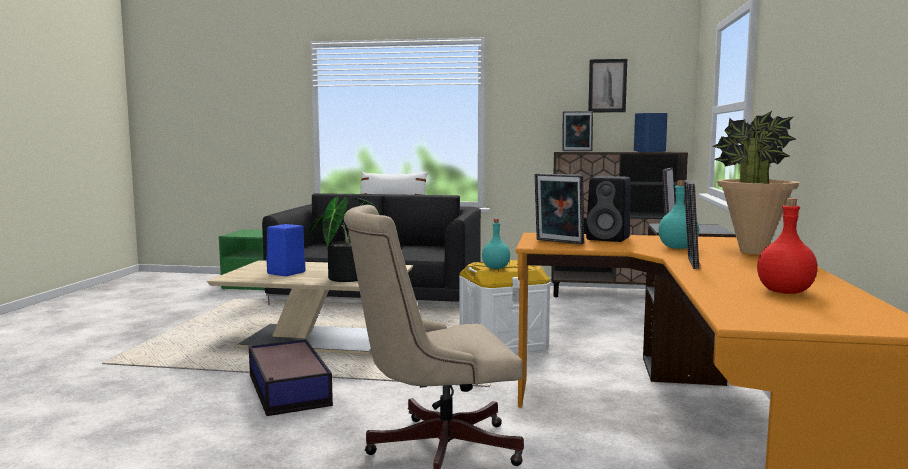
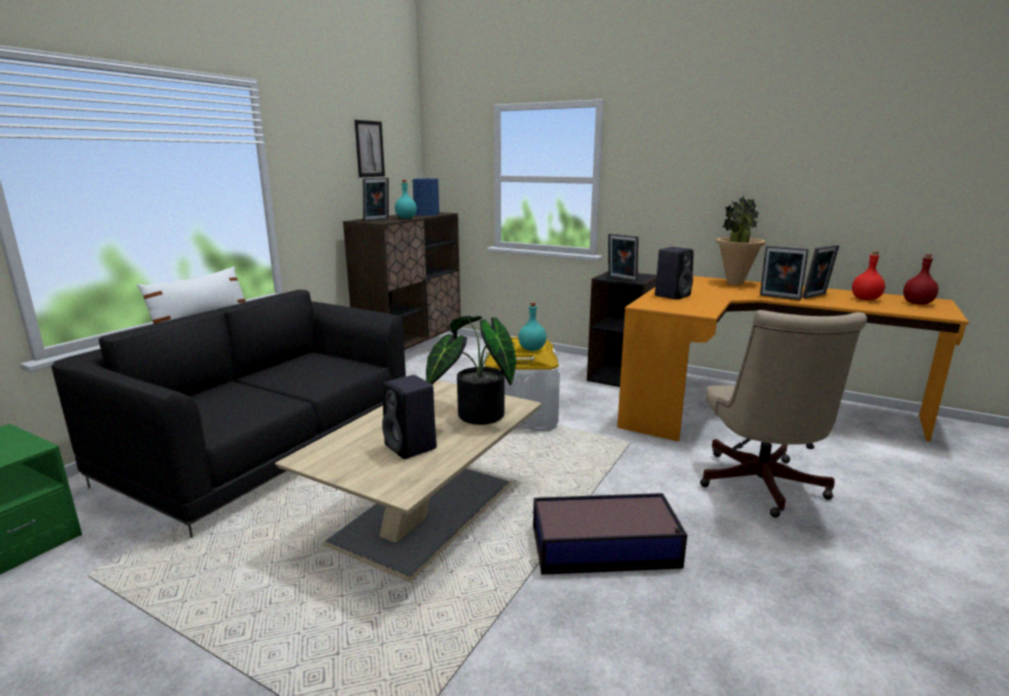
camera: 70 degrees left, 10 degrees up
(285, 273) = (412, 447): blue speaker -> black speaker
(558, 242) = (687, 306): picture frame -> picture frame (816, 296)
(677, 248) = (718, 291): turquoise bottle -> turquoise bottle (405, 218)
(825, 313) = (917, 303): none -> red bottle

